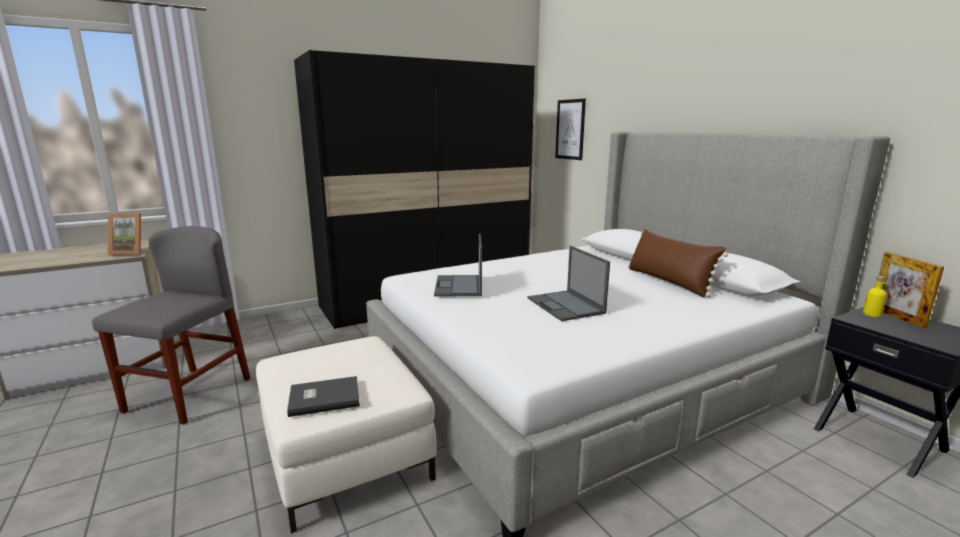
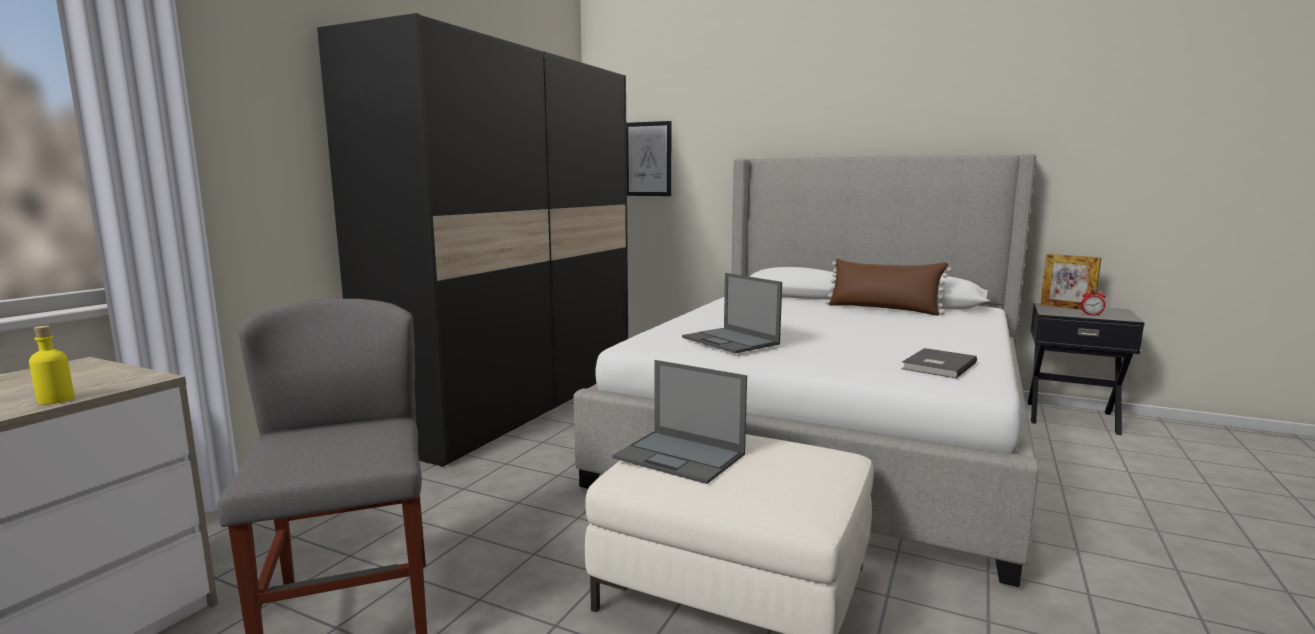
camera: 35 degrees left, 5 degrees down
(130, 252) = (124, 376): picture frame -> none
(323, 397) = (789, 486): grey book -> grey book (936, 366)
(566, 306) = (867, 339): laptop -> laptop (681, 456)
(871, 314) = (1051, 308): yellow bottle -> yellow bottle (56, 400)
(903, 332) = (1091, 315): none -> alarm clock

